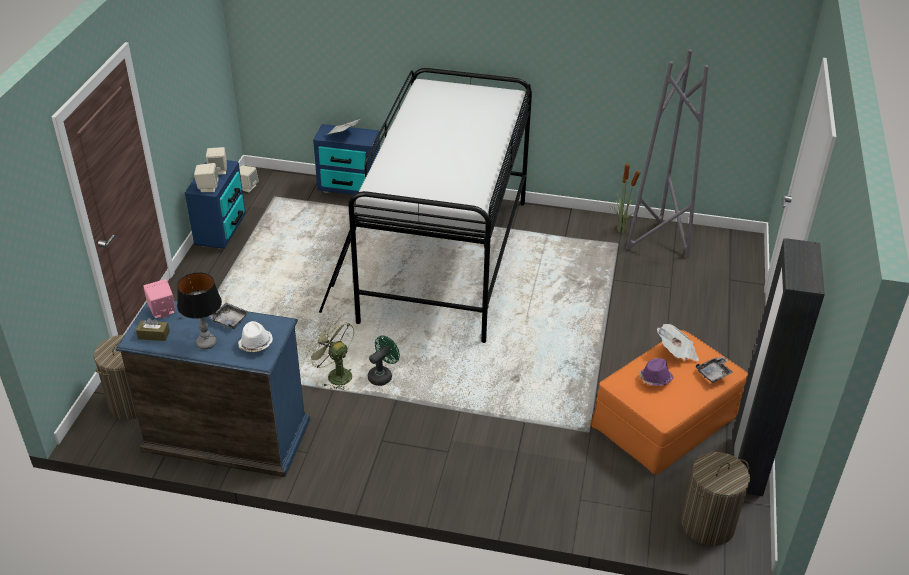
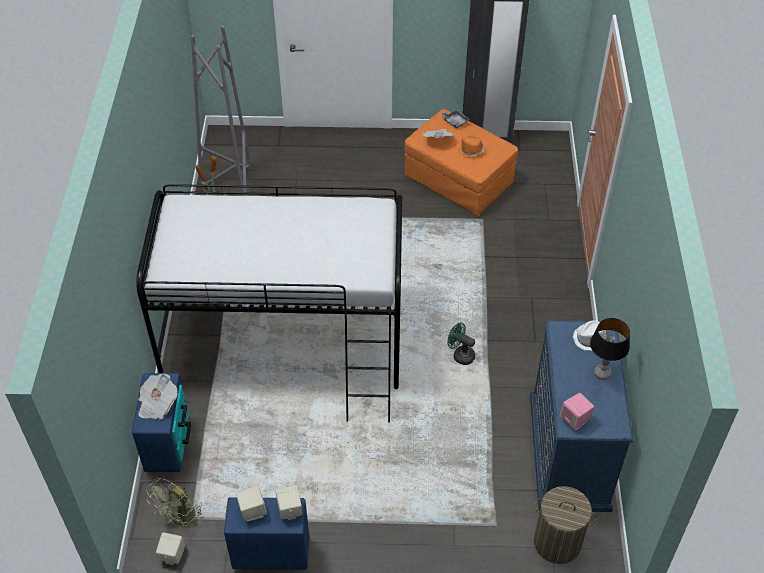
camera: 100 degrees left, 10 degrees up
(154, 335) = (608, 415): brown tissue box -> none
(228, 320) = (567, 366): grey tray -> none
(335, 374) = (470, 389): green fan -> green fan (180, 519)
(655, 379) = (471, 150): purple hat -> orange hat
(707, 524) = (545, 157): laundry basket -> none

